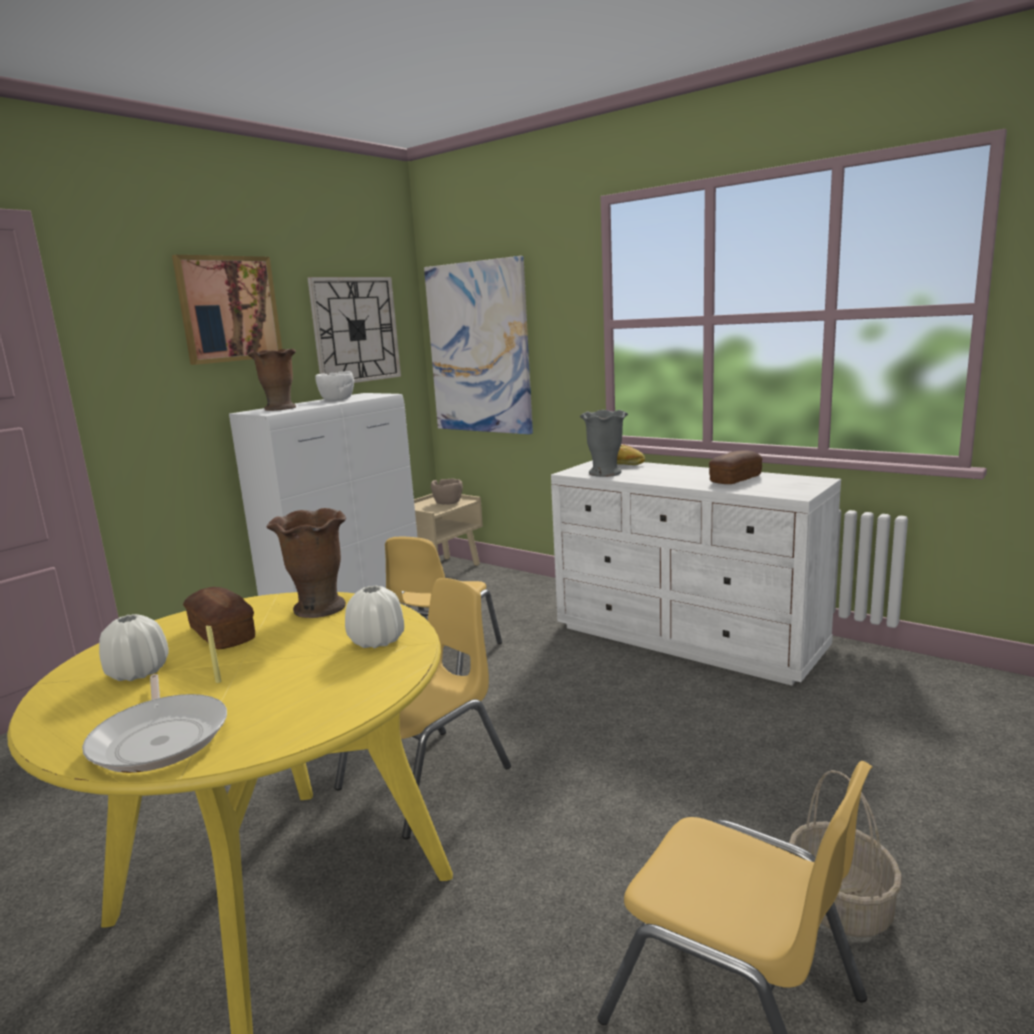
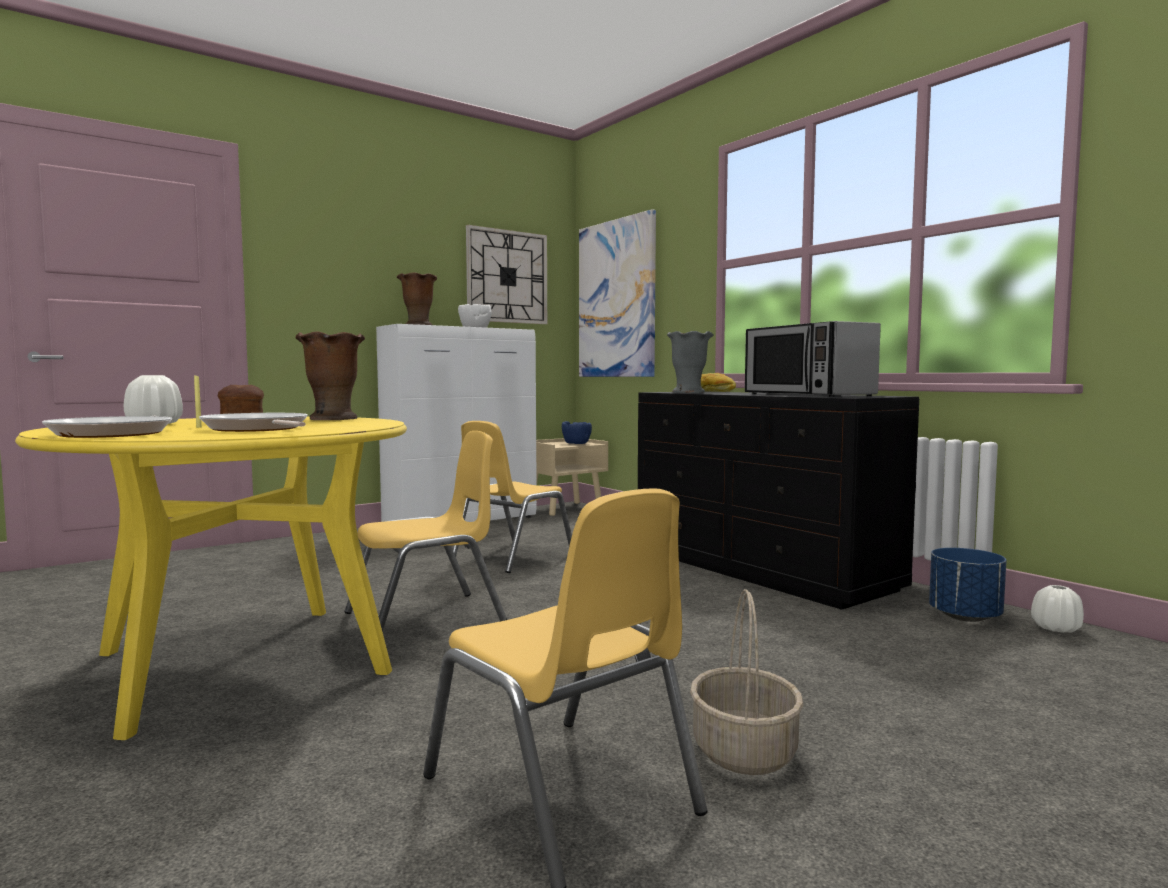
camera: 15 degrees right, 10 degrees down
(229, 309) = (390, 241): picture -> none
(304, 680) = (257, 429): none -> frying pan
(377, 641) = (345, 425): white vase -> white vase (1056, 628)
(448, 503) = (576, 443): brown bowl -> blue bowl
(688, 638) = (760, 569): white dresser -> black dresser
(735, 479) = (807, 394): bread -> microwave
(892, 676) = (965, 617): none -> blue planter

